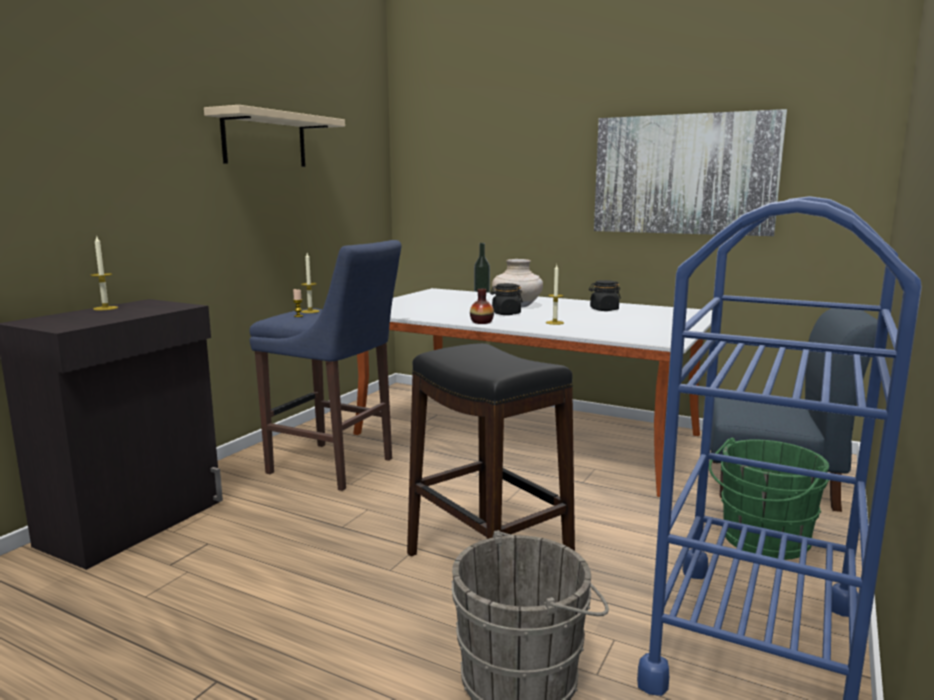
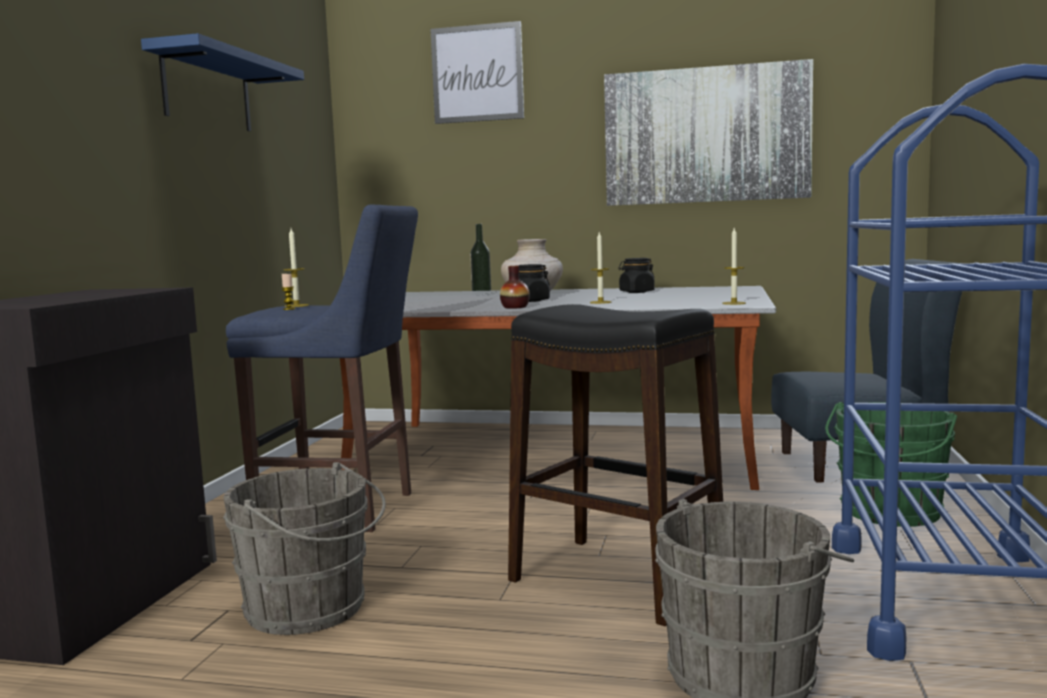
camera: 15 degrees left, 5 degrees down
(105, 308) = (45, 295): candle -> candle (734, 303)
(259, 554) = (311, 609): none -> grey bucket
(264, 140) = (207, 91): beige shelf -> blue shelf
(498, 114) = (477, 73): none -> picture

